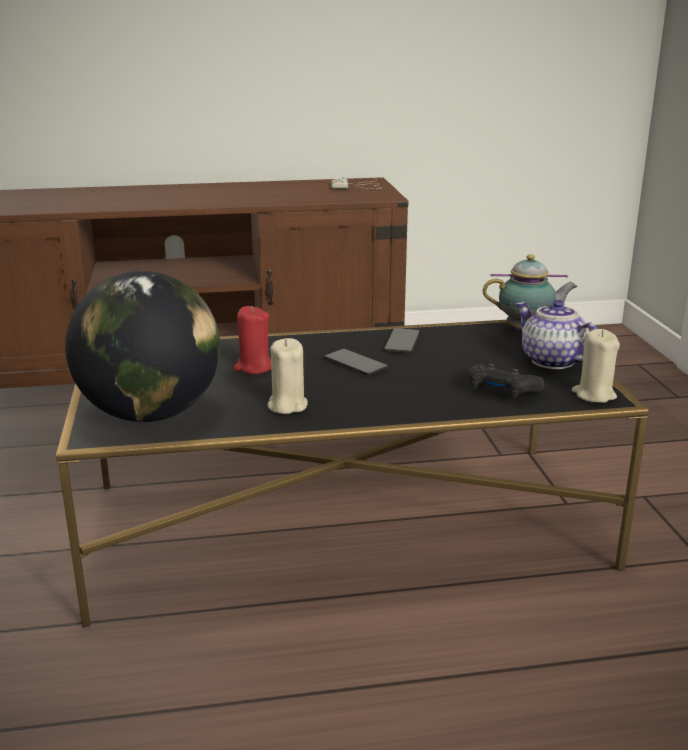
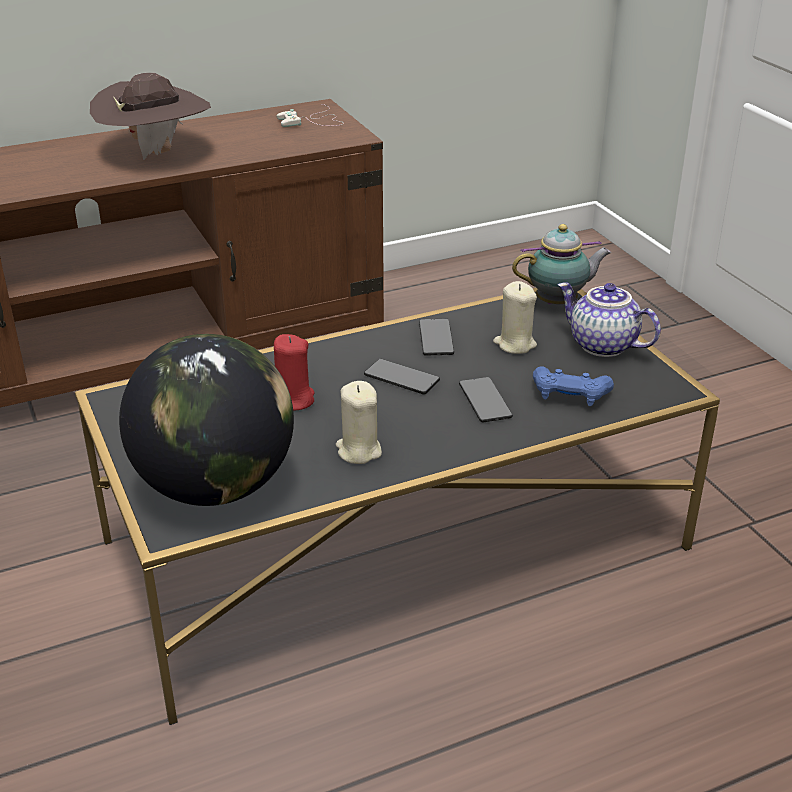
camera: 15 degrees left, 10 degrees up
(222, 195) = (156, 153): none -> brown hat
(420, 386) = (485, 401): none -> phone
(501, 391) = (570, 395): black game controller -> blue game controller
(594, 395) = (662, 387): beige candle -> beige candle (515, 344)

